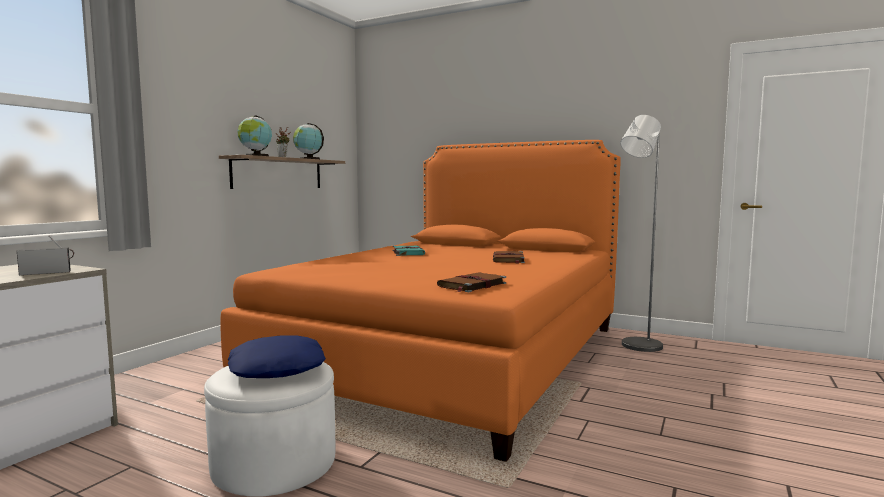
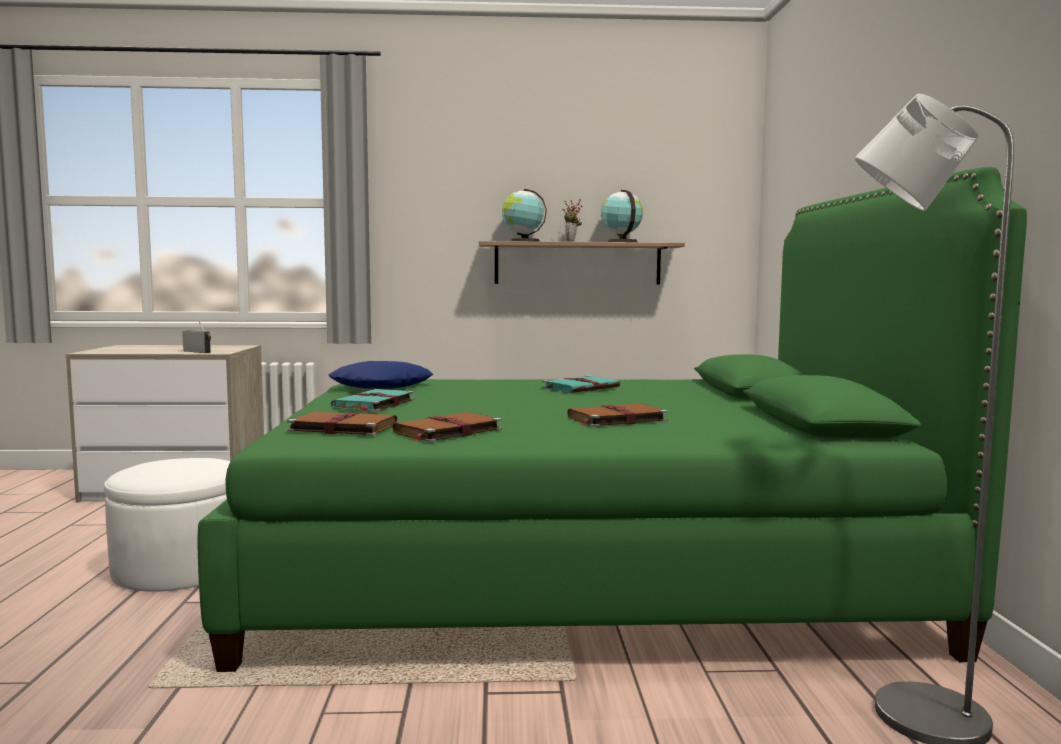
camera: 60 degrees right, 0 degrees up
(276, 368) = (176, 468): blue pillow -> blue pillow (380, 386)
(393, 276) = (373, 404): none -> turquoise book
(452, 355) = (580, 567): orange bed -> green bed
(507, 275) = (446, 431): none -> brown book

